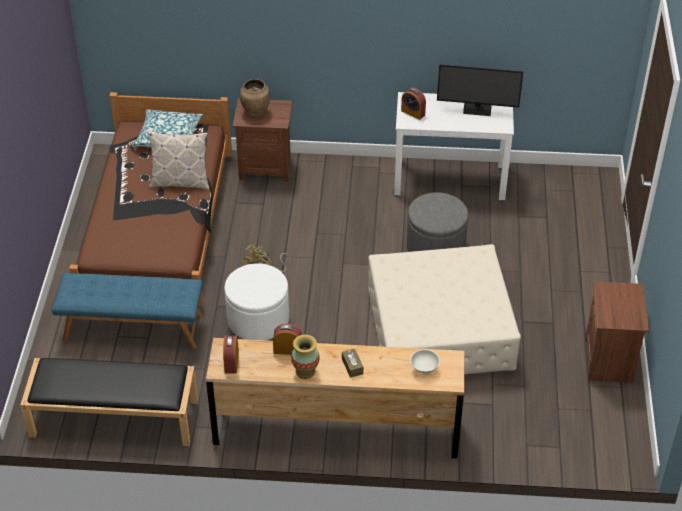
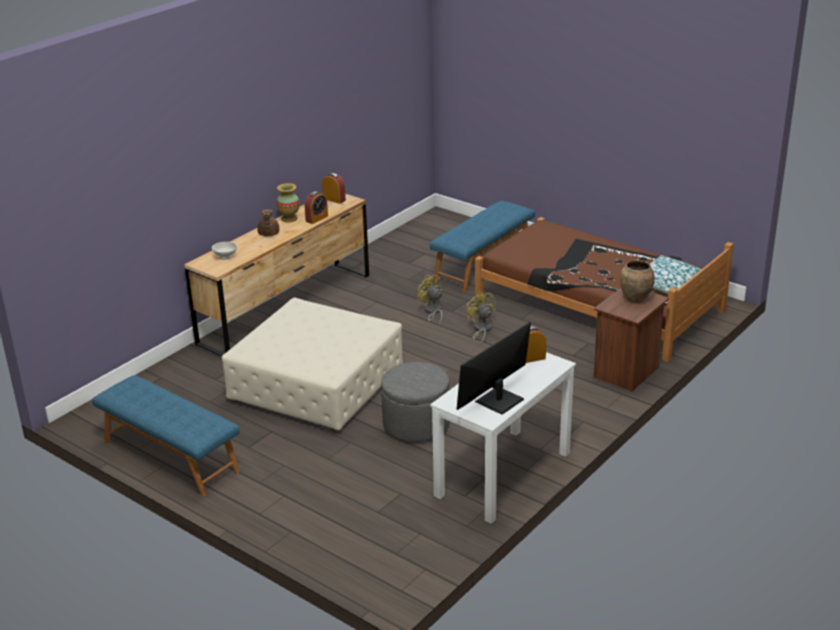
camera: 125 degrees right, 15 degrees down
(113, 418) = (406, 239): black bench -> none
(180, 182) = (596, 274): pillow -> none
(258, 319) = (432, 312): white ottoman -> yellow fan
(352, 366) = (268, 234): brown tissue box -> brown teapot
(609, 361) = (170, 457): brown nightstand -> blue bench

